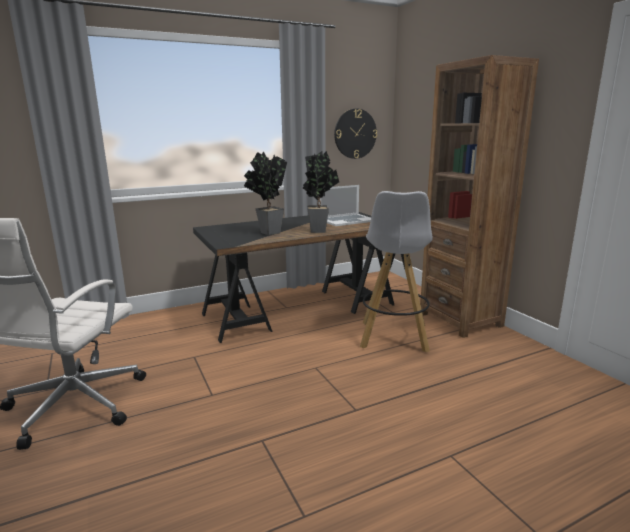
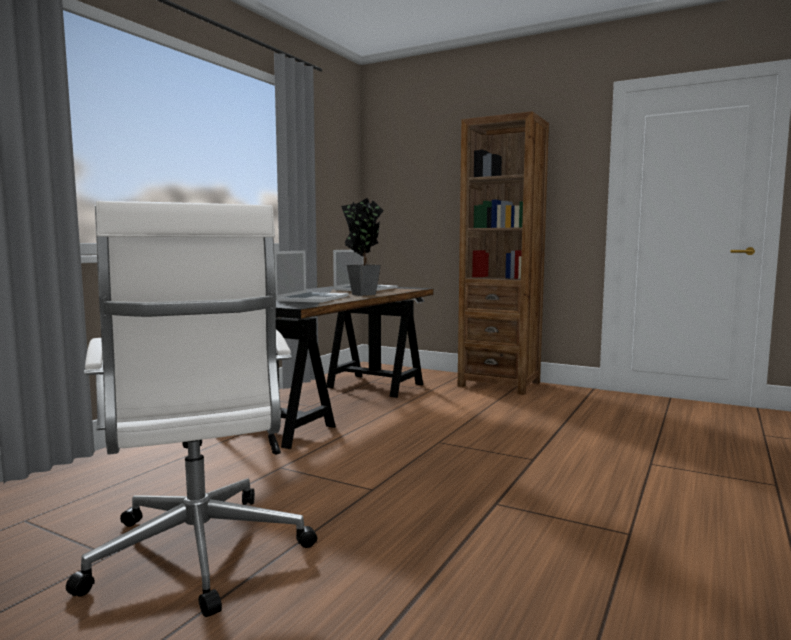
camera: 35 degrees left, 10 degrees down
(267, 233) = (312, 298): potted plant -> laptop
(355, 134) = (333, 196): wall clock -> none
(393, 337) = (467, 406): white stool -> none

